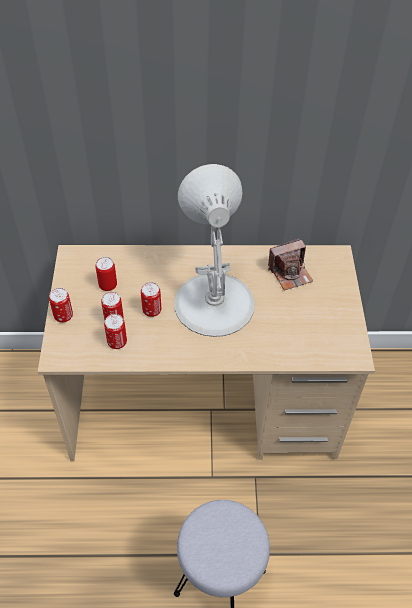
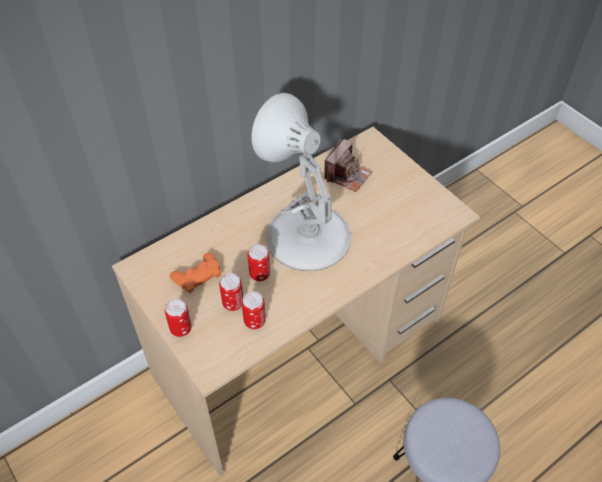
camera: 35 degrees left, 0 degrees up
(108, 285) = (197, 275): can -> orange game controller

